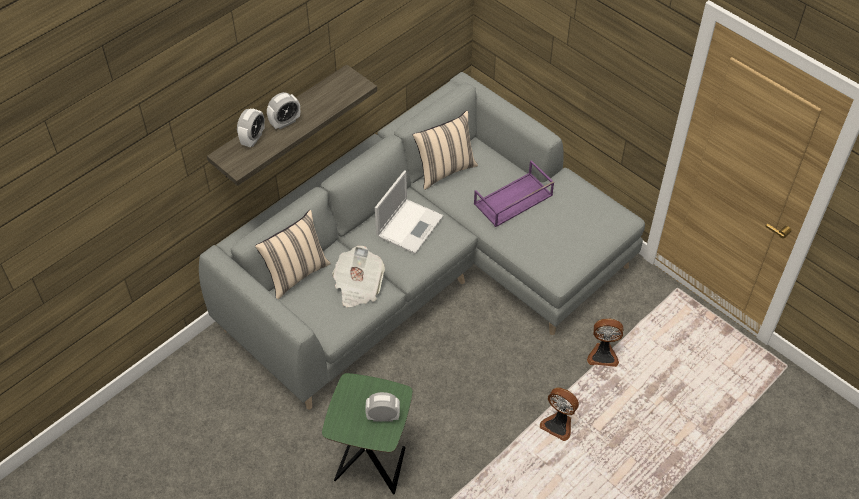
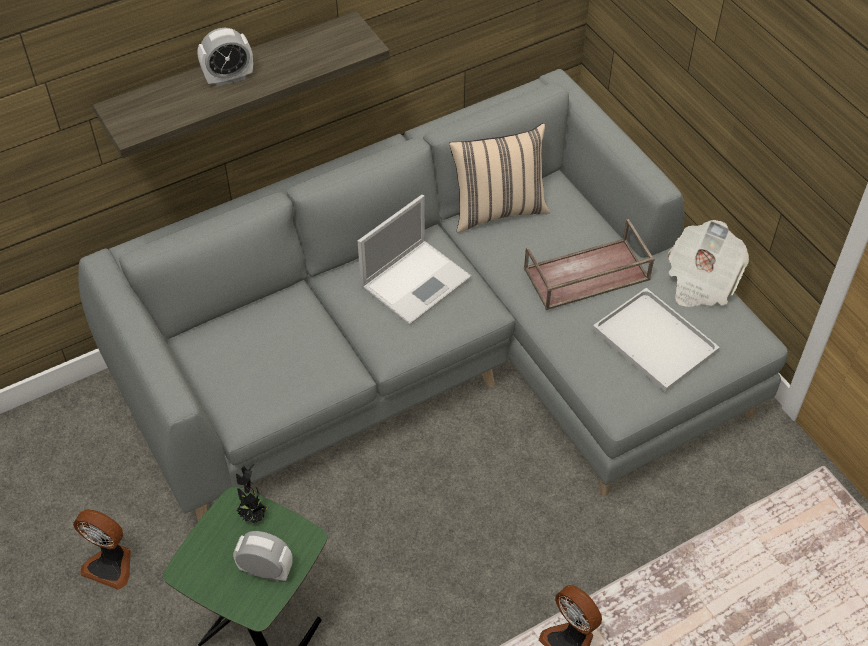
camera: 15 degrees right, 0 degrees up
(253, 139) = (171, 93): alarm clock -> none
(296, 274) = (223, 318): beige pillow -> none
(358, 286) = (307, 356): newspaper -> newspaper (701, 280)
(364, 387) = (254, 516): none -> potted plant
(513, 200) = (586, 275): purple tray -> brown tray
(568, 232) = (657, 341): none -> white tray
(603, 355) = (674, 546): fan -> fan (111, 564)

